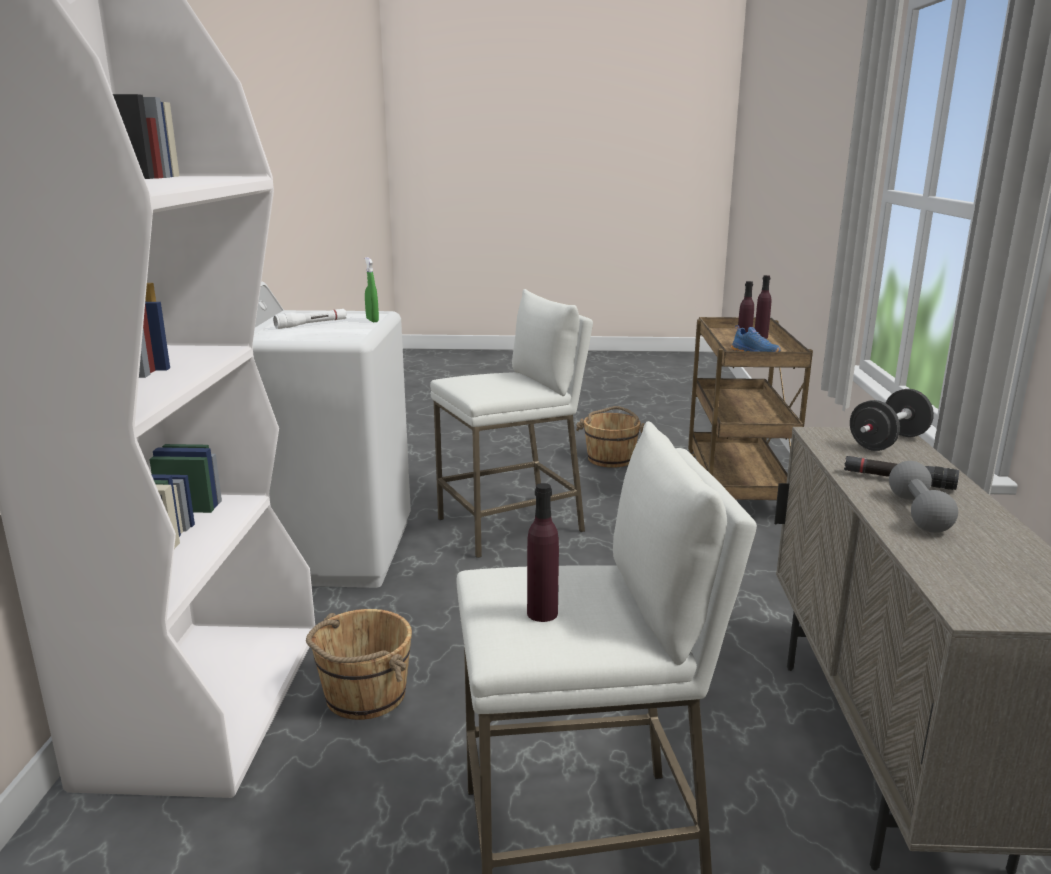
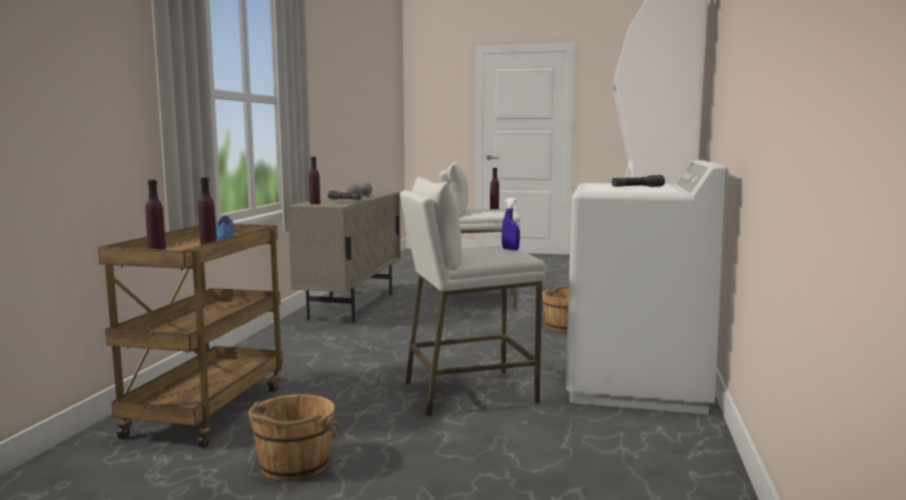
camera: 170 degrees left, 10 degrees down
(311, 324) = (637, 187): white flashlight -> black flashlight
(372, 320) = (590, 188): green spray bottle -> none
(466, 385) = (510, 249): none -> blue spray bottle
(888, 442) = (315, 203): black dumbbell -> purple bottle

